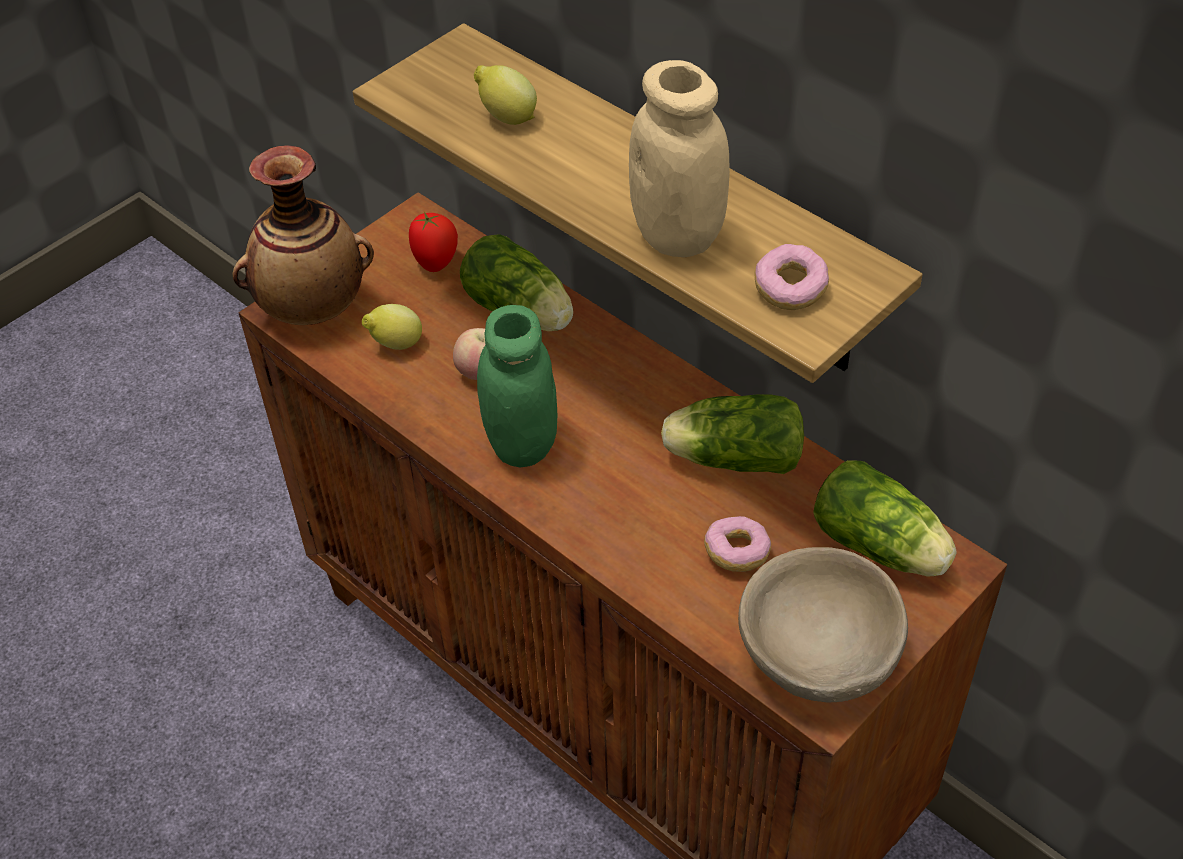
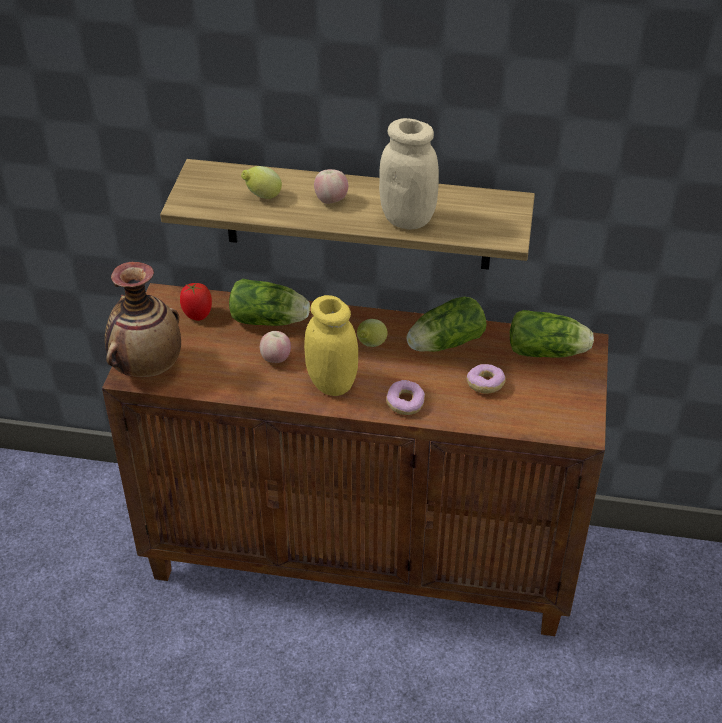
camera: 35 degrees left, 5 degrees down
(395, 345) = (214, 365): lemon -> lemon (370, 345)
(522, 443) = (331, 383): green jar -> yellow jar
(594, 161) = (331, 200): none -> apple
(790, 289) = (484, 222): donut -> donut (405, 404)
(815, 655) = (560, 412): beige bowl -> none

